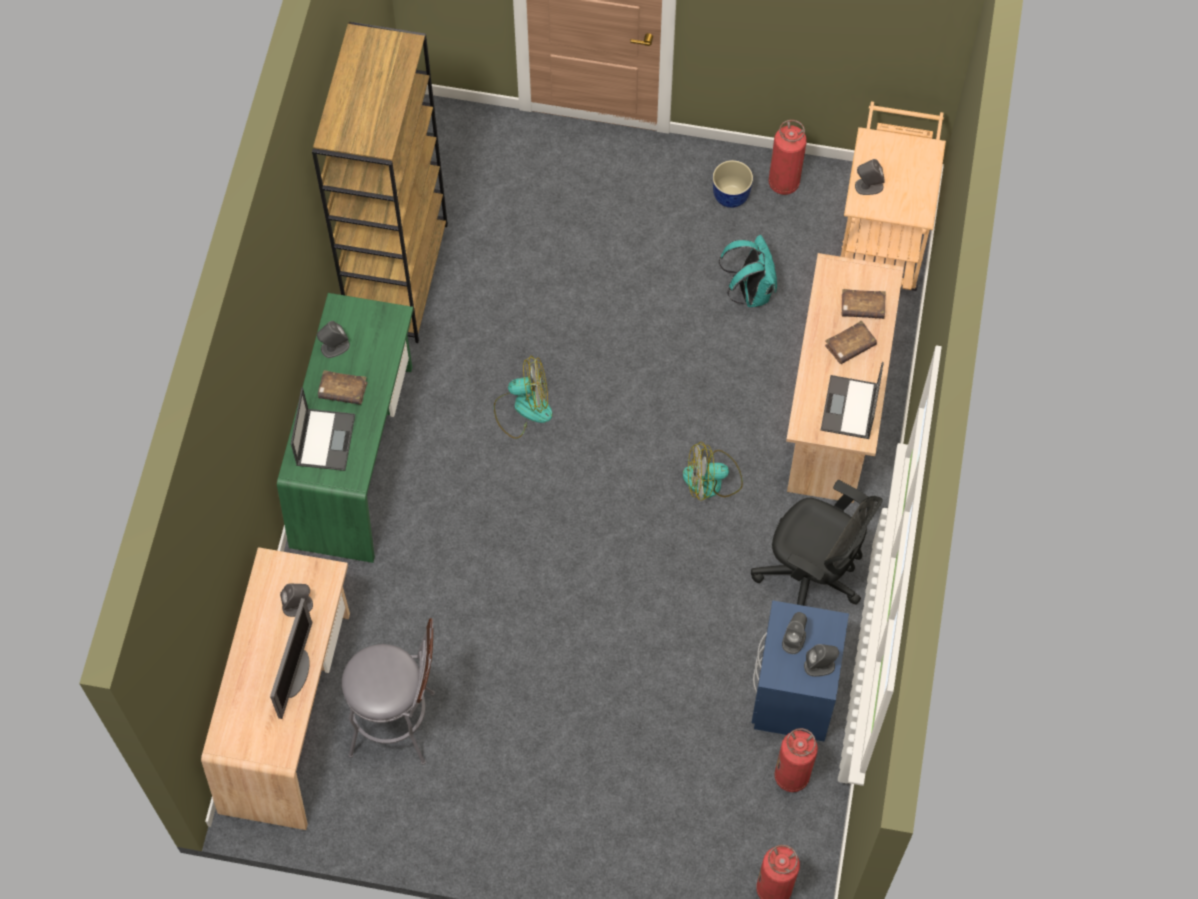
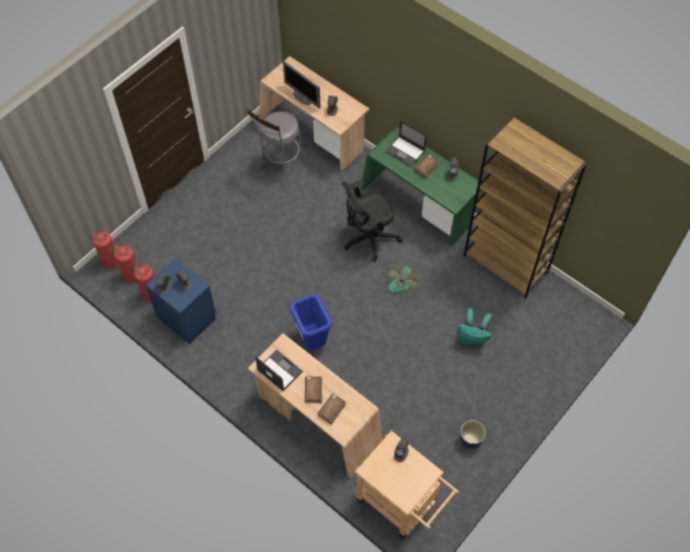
camera: 120 degrees right, 5 degrees down
(712, 480) = (312, 341): fan -> blue trash can
(750, 291) = (406, 417): turquoise backpack -> turquoise backpack (472, 339)
(783, 183) = (464, 472): fire extinguisher -> fire extinguisher (132, 276)
(811, 576) = (235, 356): black office chair -> black office chair (368, 238)

